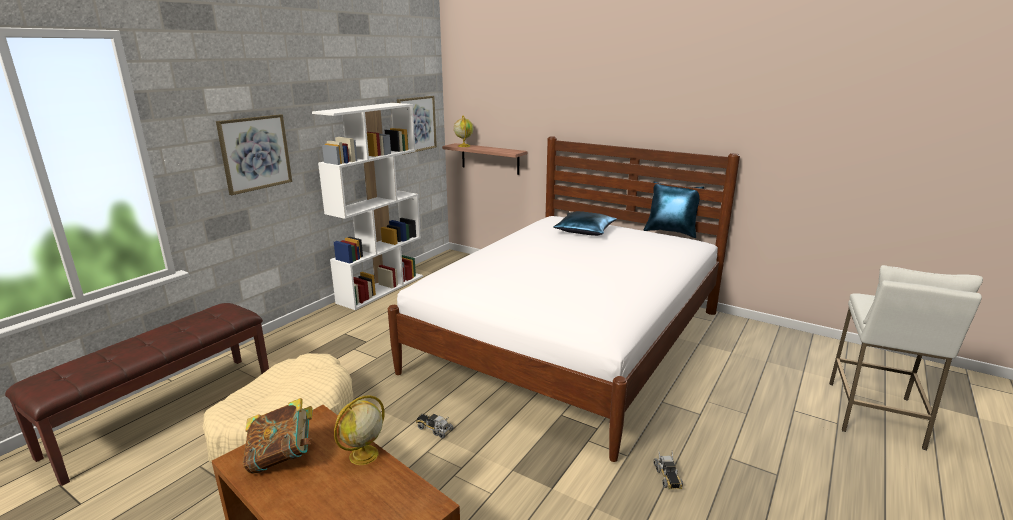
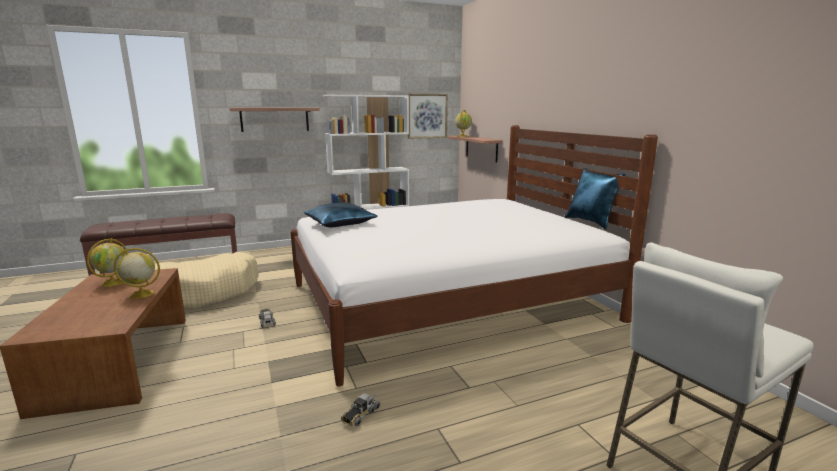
camera: 35 degrees right, 5 degrees down
(255, 153) = (275, 119): picture -> shelf
(282, 457) = (113, 282): book -> globe
(584, 230) = (502, 208): blue pillow -> blue pillow (339, 223)

